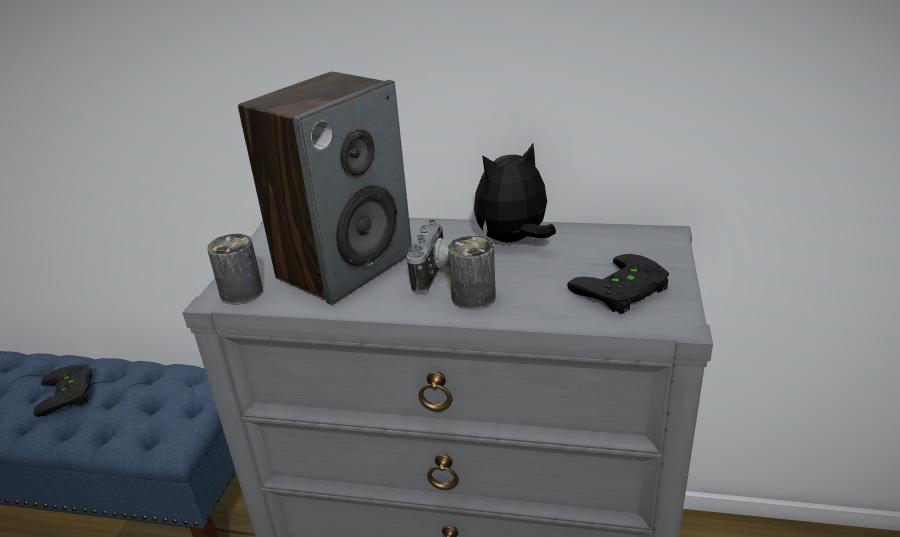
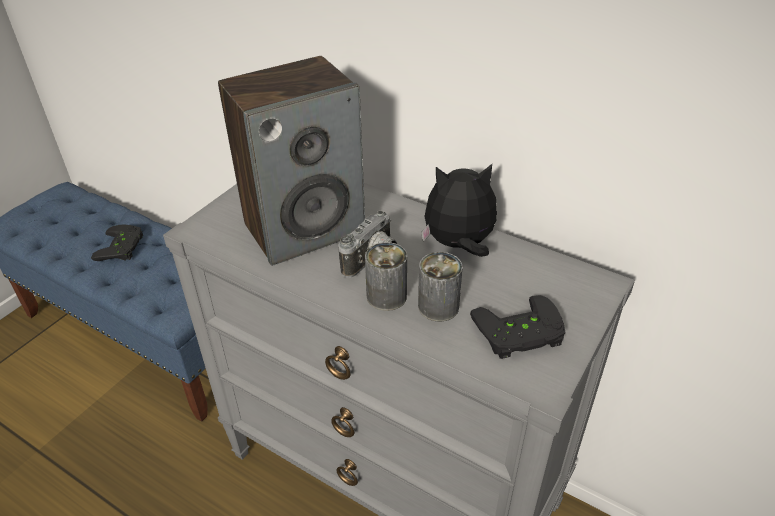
camera: 20 degrees right, 10 degrees up
(241, 292) = (213, 230): can -> can (438, 306)

